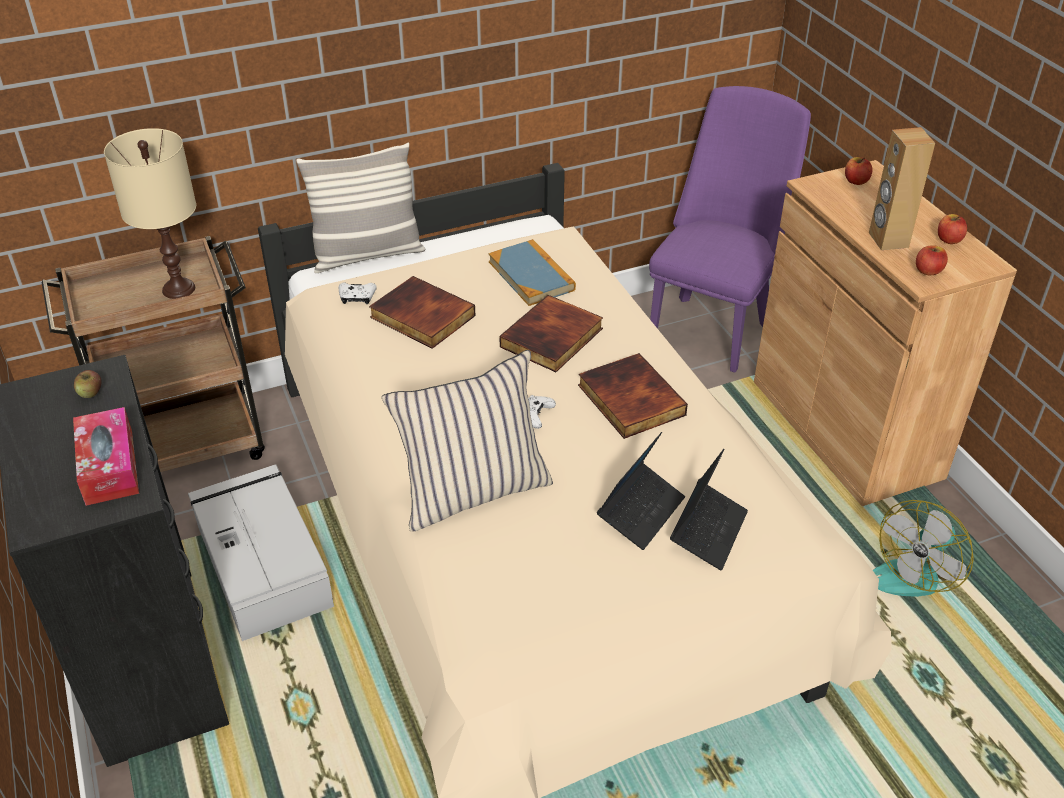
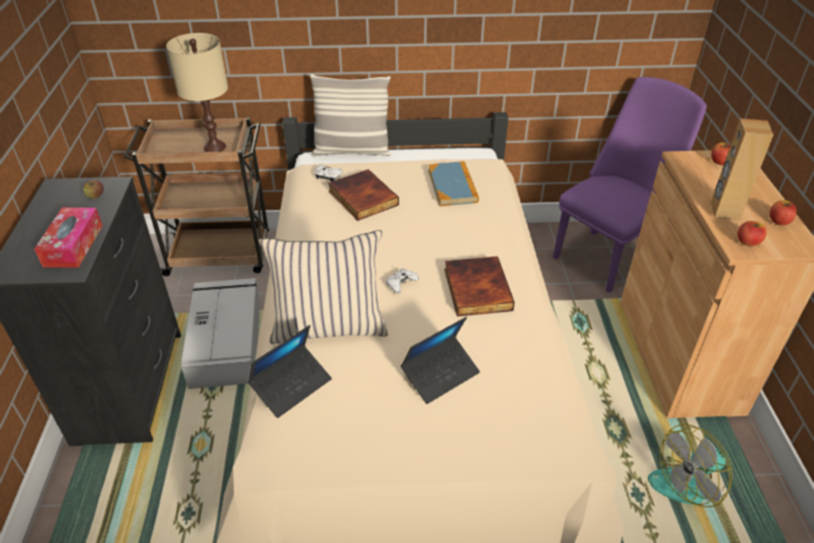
camera: 20 degrees right, 0 degrees up
(552, 338) = (444, 232): book -> none
(708, 531) = (484, 404): laptop -> laptop (292, 385)

